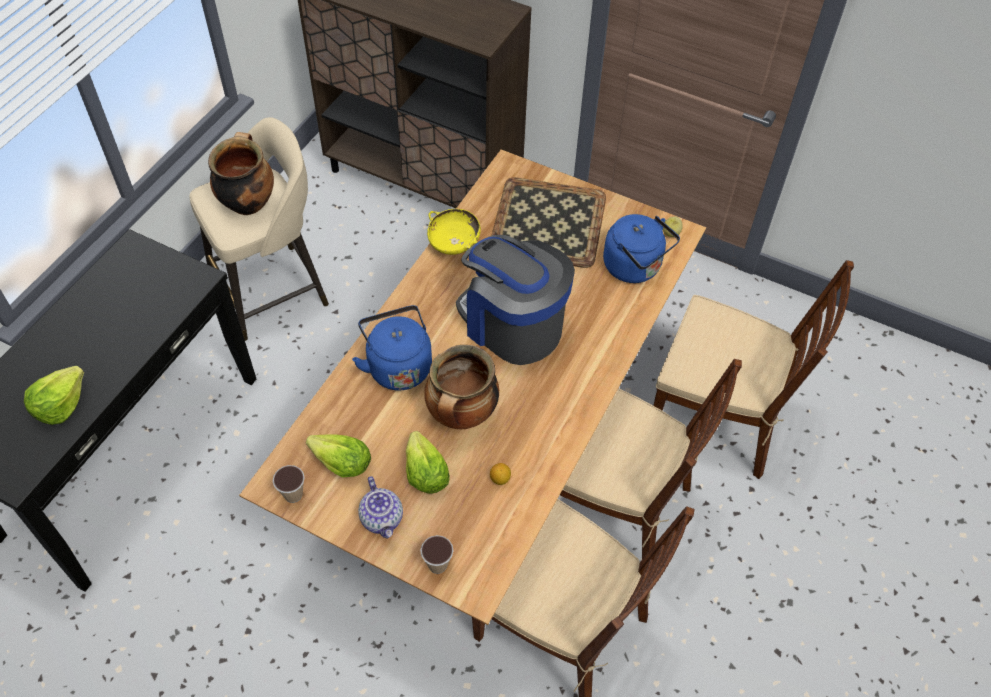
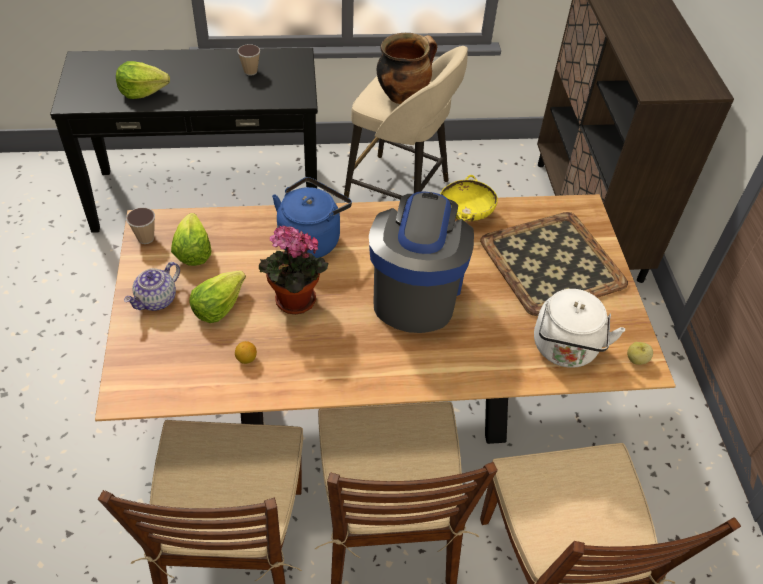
camera: 55 degrees right, 5 degrees down
(437, 565) = (133, 357): cup -> cup (250, 71)
(462, 416) = (293, 302): cooking pot -> potted plant
(635, 267) = (565, 350): blue kettle -> white kettle

